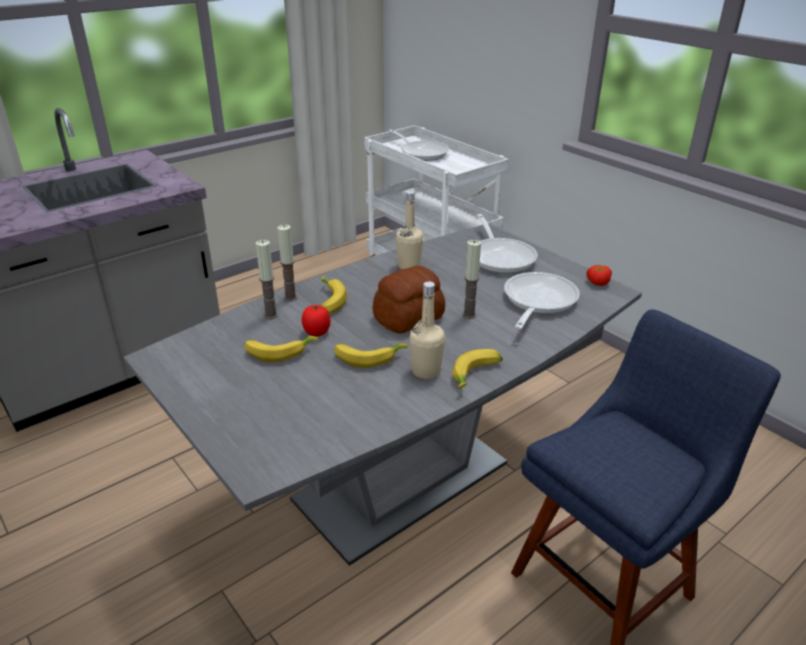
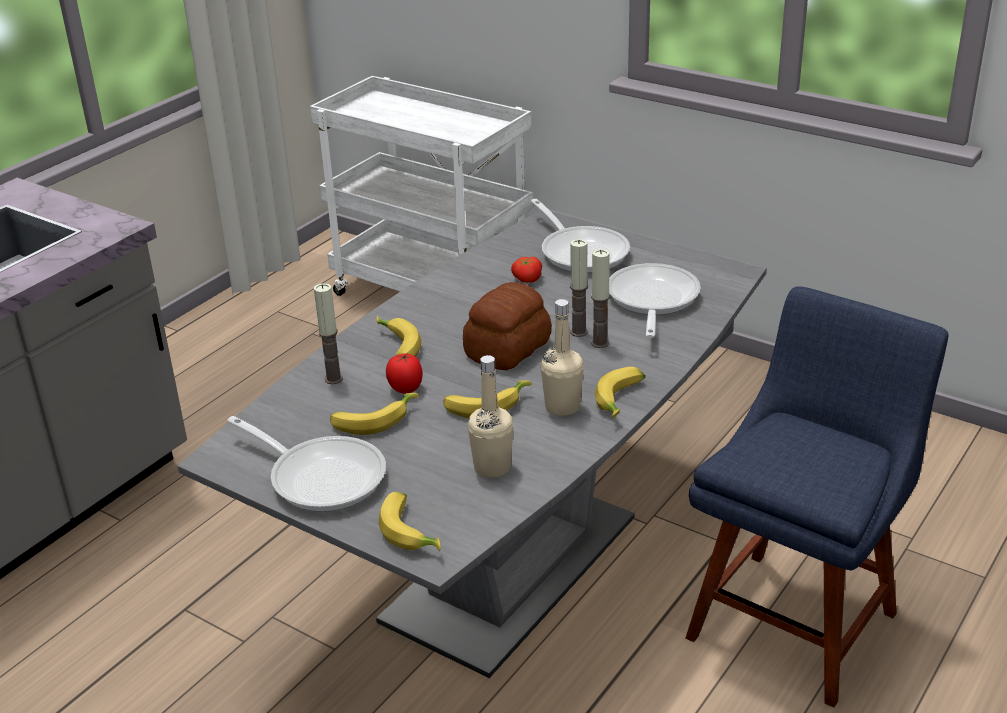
camera: 15 degrees left, 0 degrees up
(252, 449) = (412, 531): none -> banana
(290, 297) = (344, 352): candle -> candle (599, 343)
(409, 266) = (473, 284): beige bottle -> beige bottle (492, 468)
(421, 152) = (399, 117): frying pan -> frying pan (321, 476)
(597, 282) = (711, 264): tomato -> tomato (526, 279)

